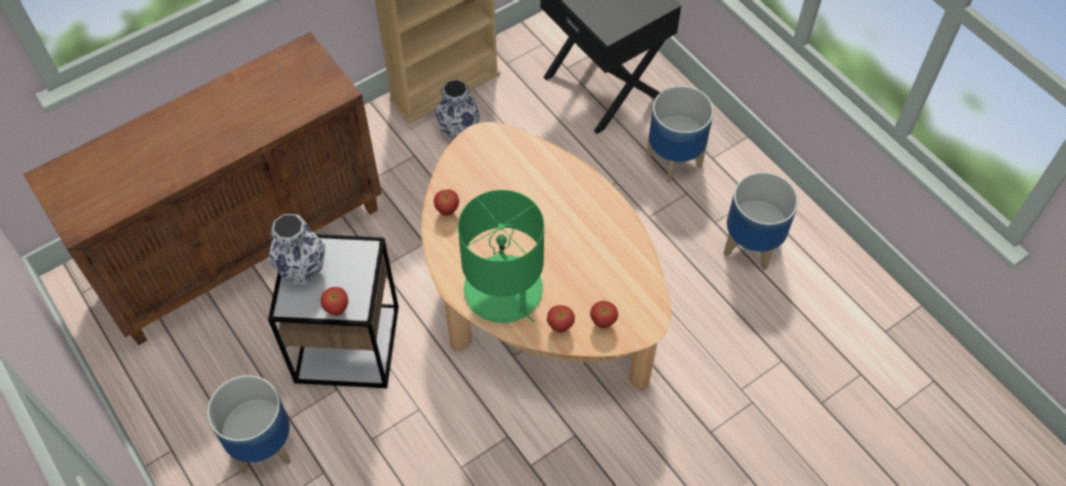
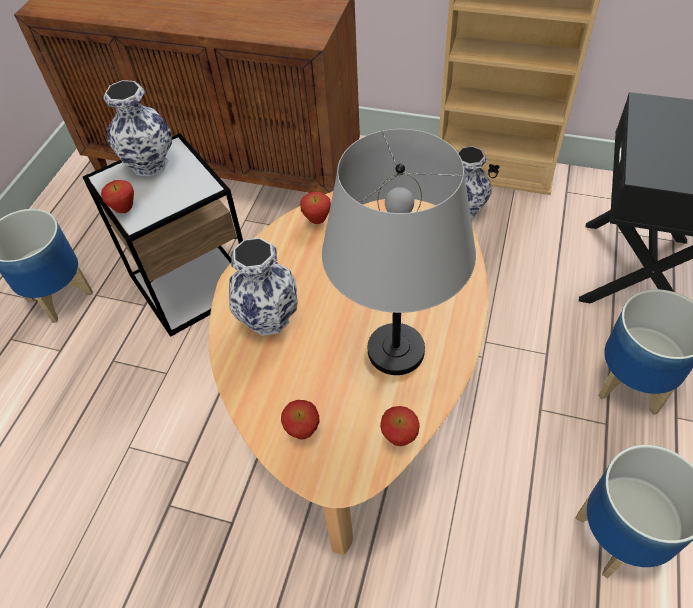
camera: 55 degrees right, 5 degrees down
(504, 291) = (267, 318): green table lamp -> vase
(560, 327) = (264, 395): apple -> apple (399, 438)
(591, 242) = (395, 351): none -> grey table lamp

